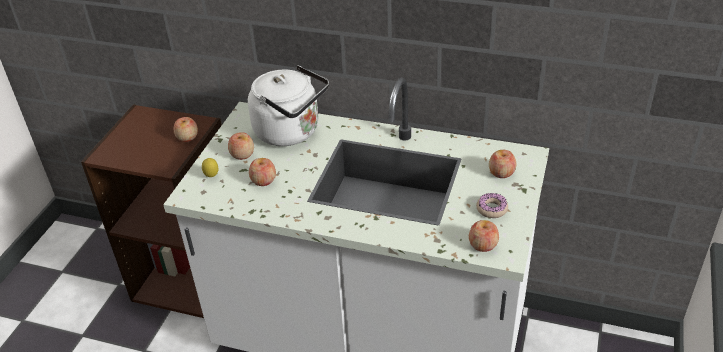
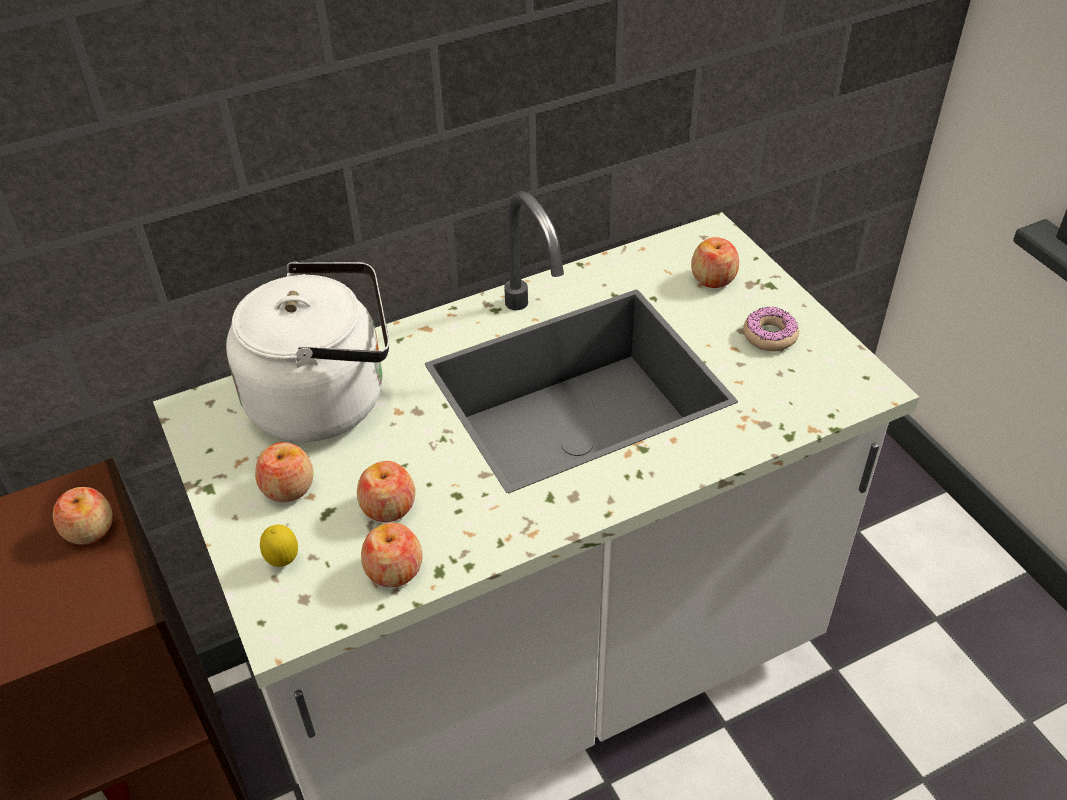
camera: 45 degrees left, 5 degrees up
(483, 244) = (826, 391): apple -> apple (394, 570)

